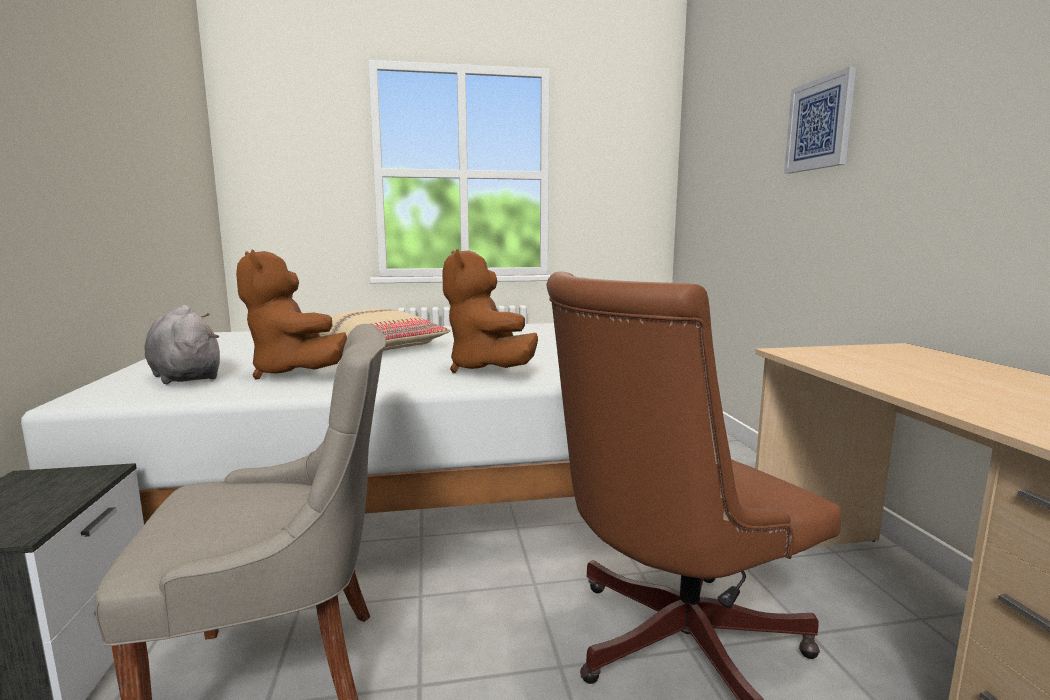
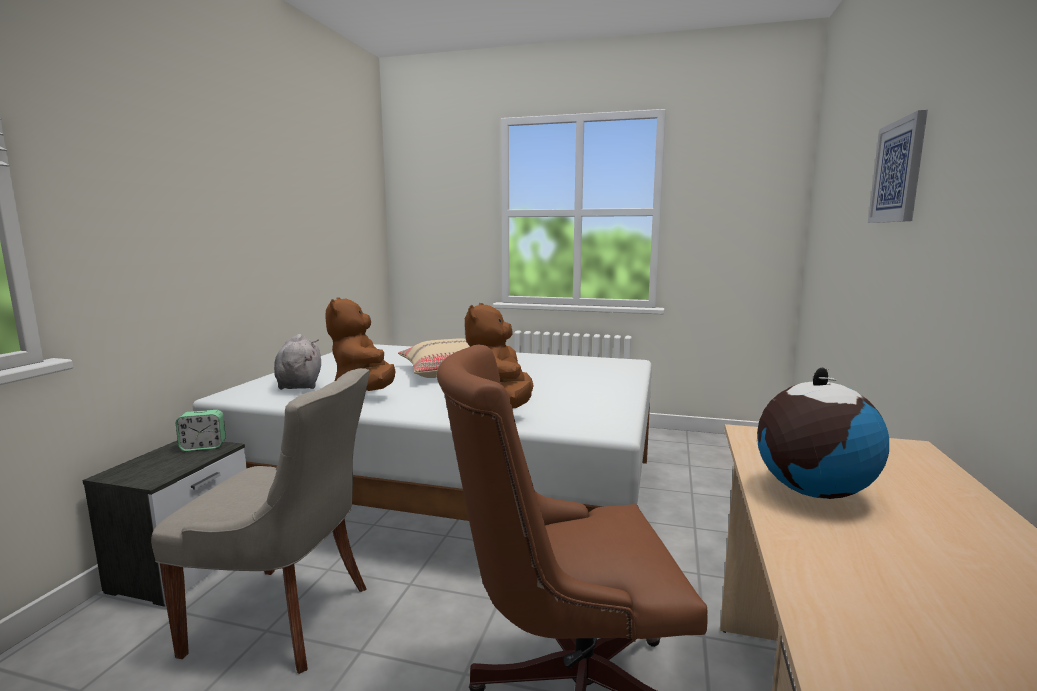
camera: 25 degrees right, 0 degrees up
(66, 477) = (203, 447): none -> alarm clock
(909, 380) = (812, 491): none -> globe

